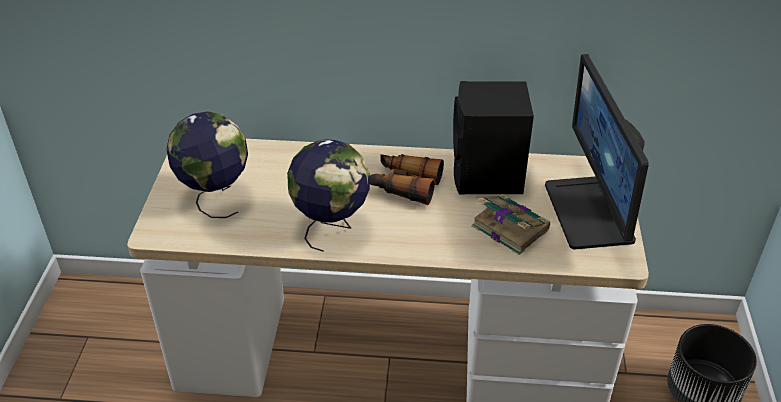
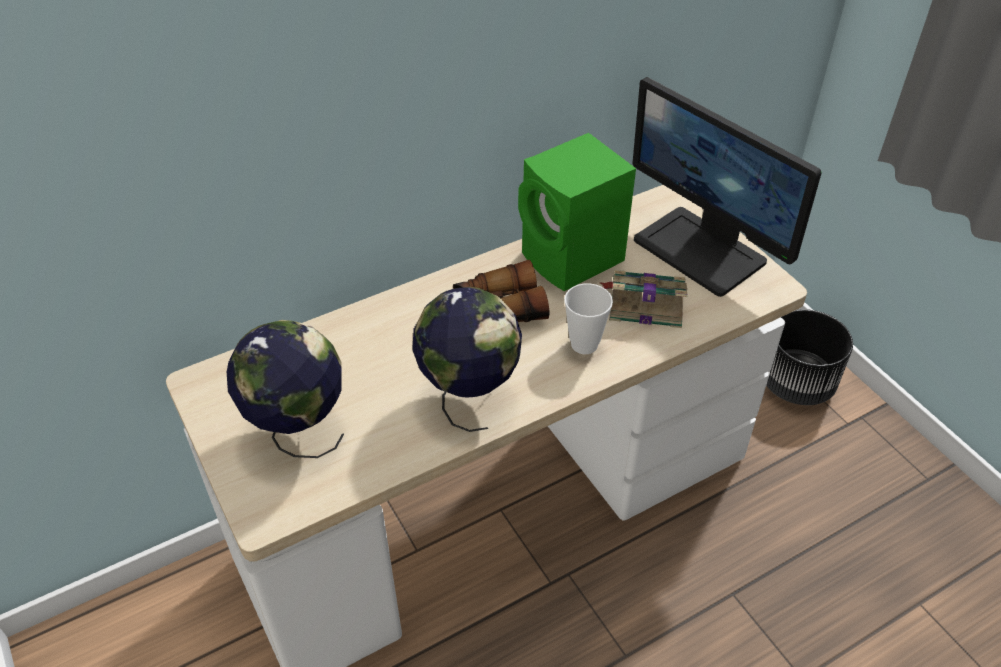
camera: 35 degrees left, 5 degrees up
(438, 233) = (584, 344): none -> cup
(487, 178) = (573, 260): black speaker -> green speaker

